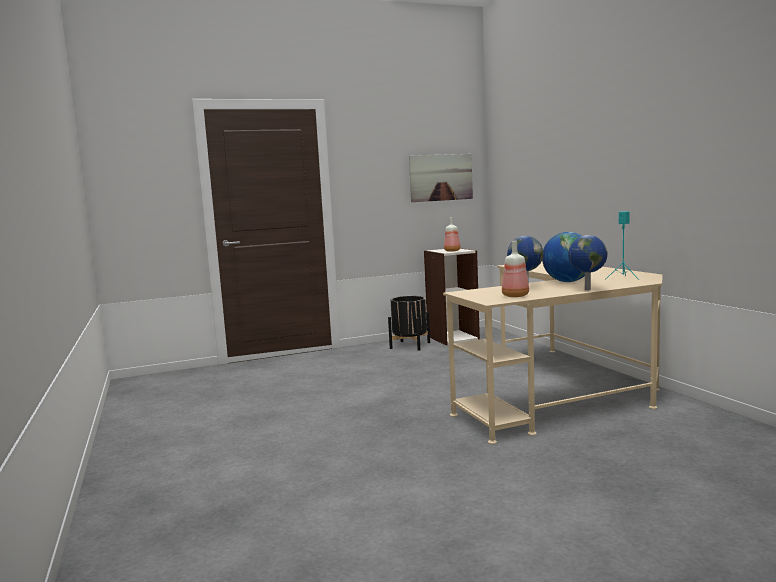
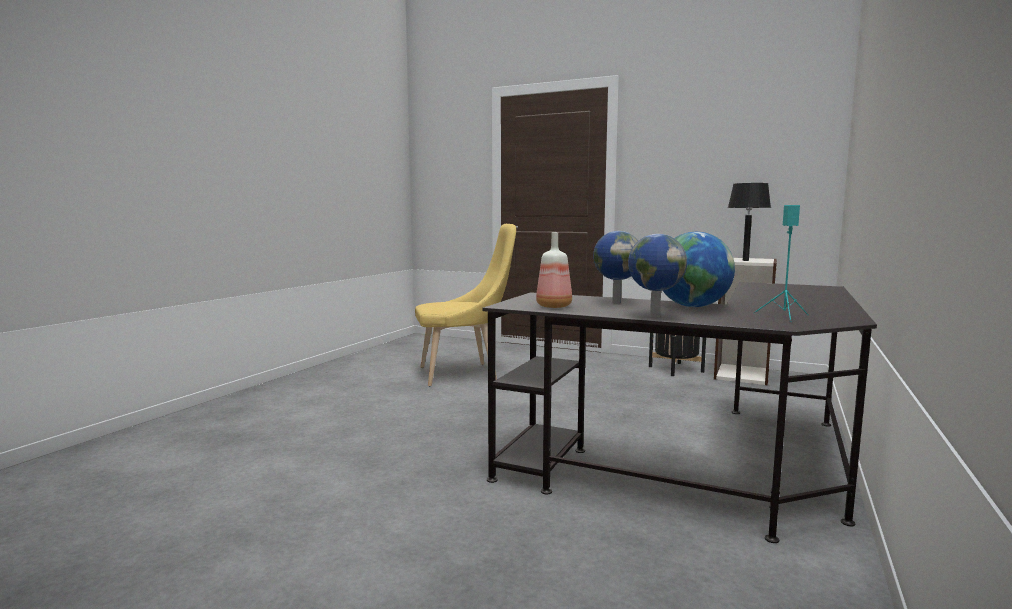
camera: 45 degrees right, 0 degrees up
(274, 394) = (464, 374): none -> yellow chair
(441, 177) = (766, 164): picture -> none
(452, 251) = (745, 260): bottle -> black table lamp
(562, 390) = (708, 468): beige desk -> black desk

